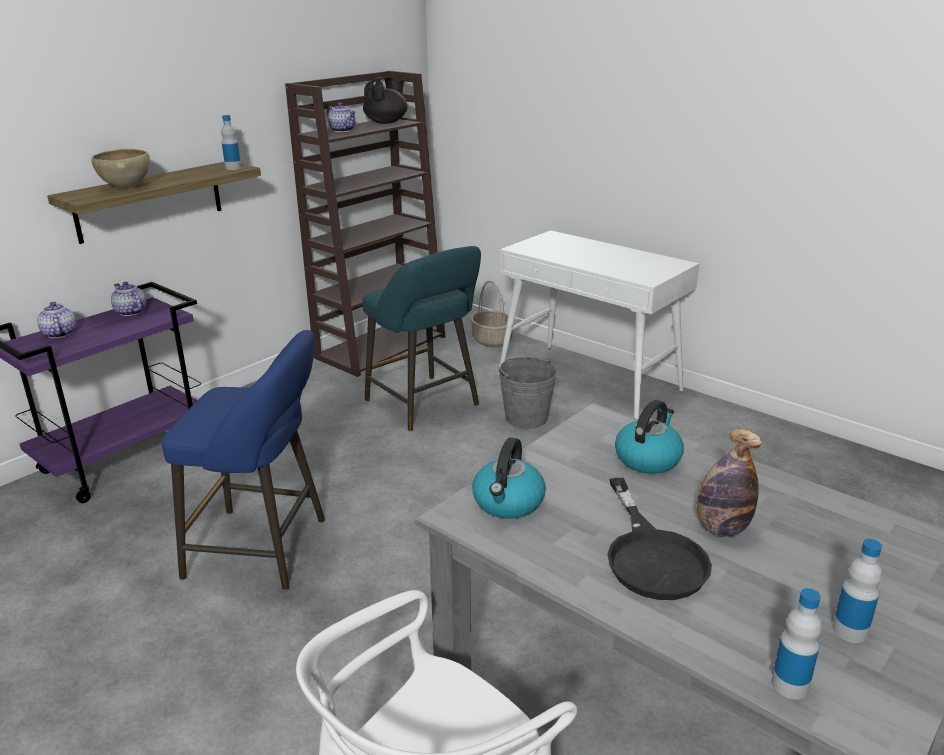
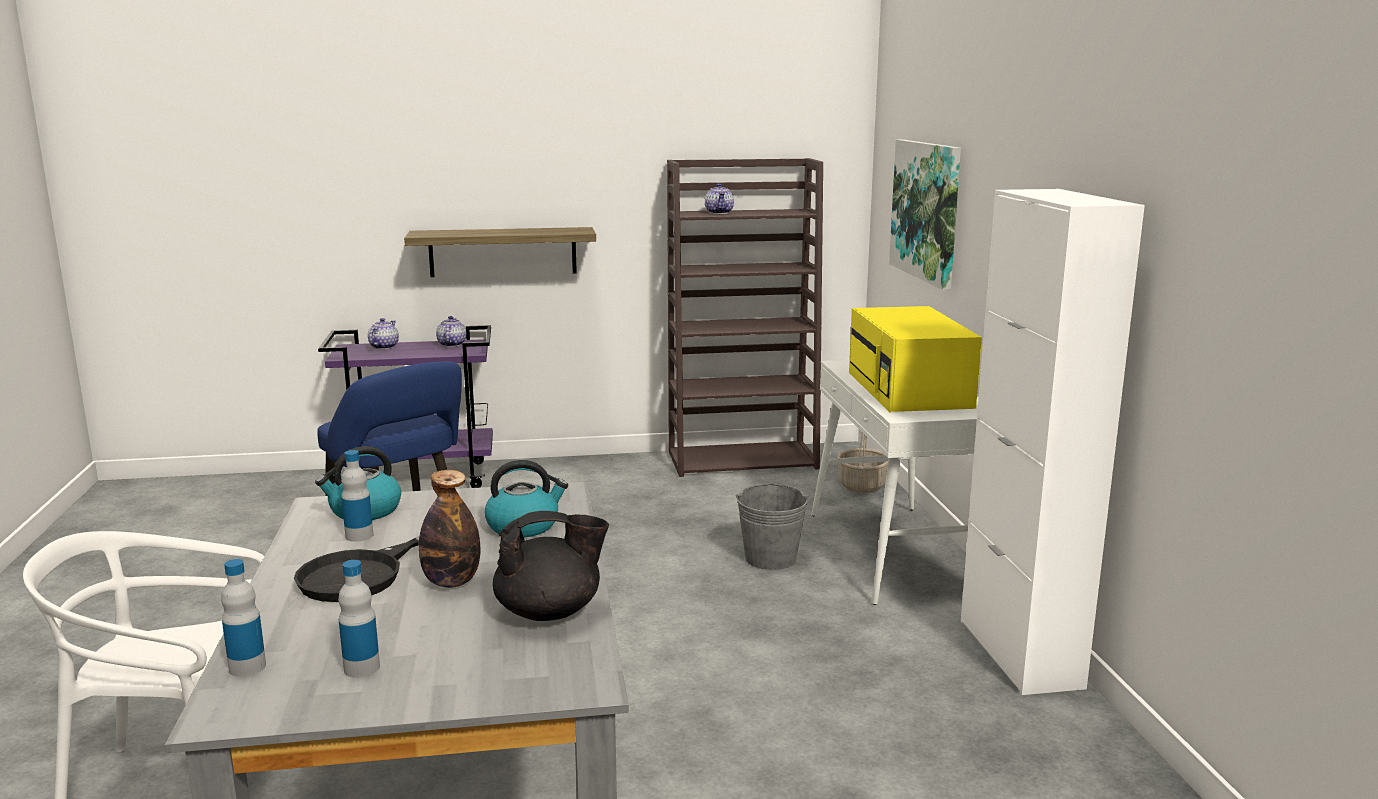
camera: 40 degrees right, 10 degrees down
(126, 187) = (466, 232): brown bowl -> none
(233, 168) = (575, 231): bottle -> bottle (359, 536)
(386, 122) = (783, 211): black teapot -> black teapot (550, 612)
(425, 406) = (696, 517): turquoise stool -> none
(536, 110) = (926, 210): none -> picture
(607, 258) = (909, 390): none -> yellow microwave
(750, 423) = (1019, 653): none -> white cabinet

